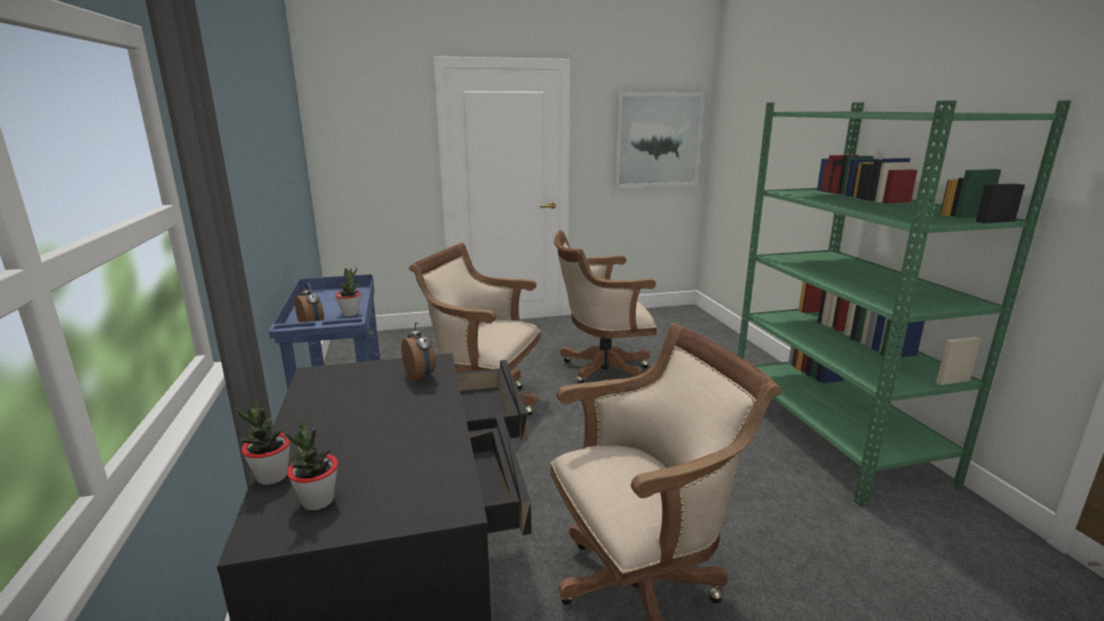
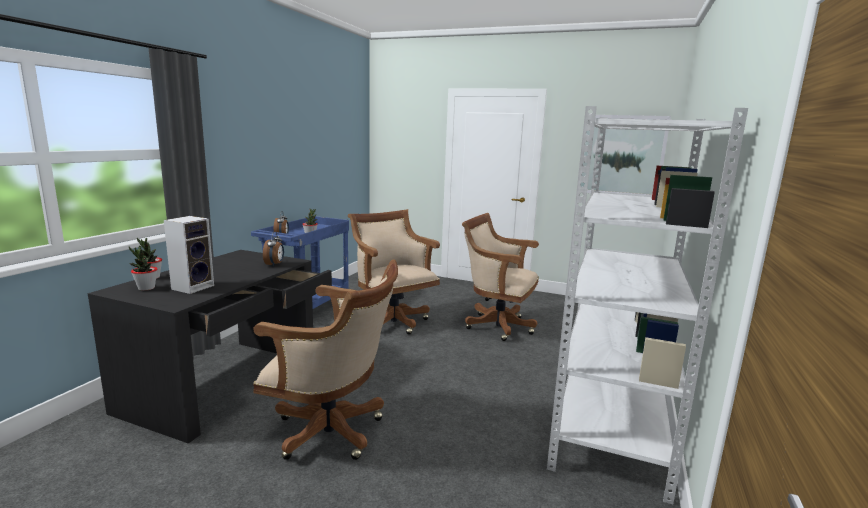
camera: 35 degrees right, 5 degrees down
(396, 463) = (193, 287): none -> speaker
(832, 436) = (610, 423): green bookcase -> white bookcase

